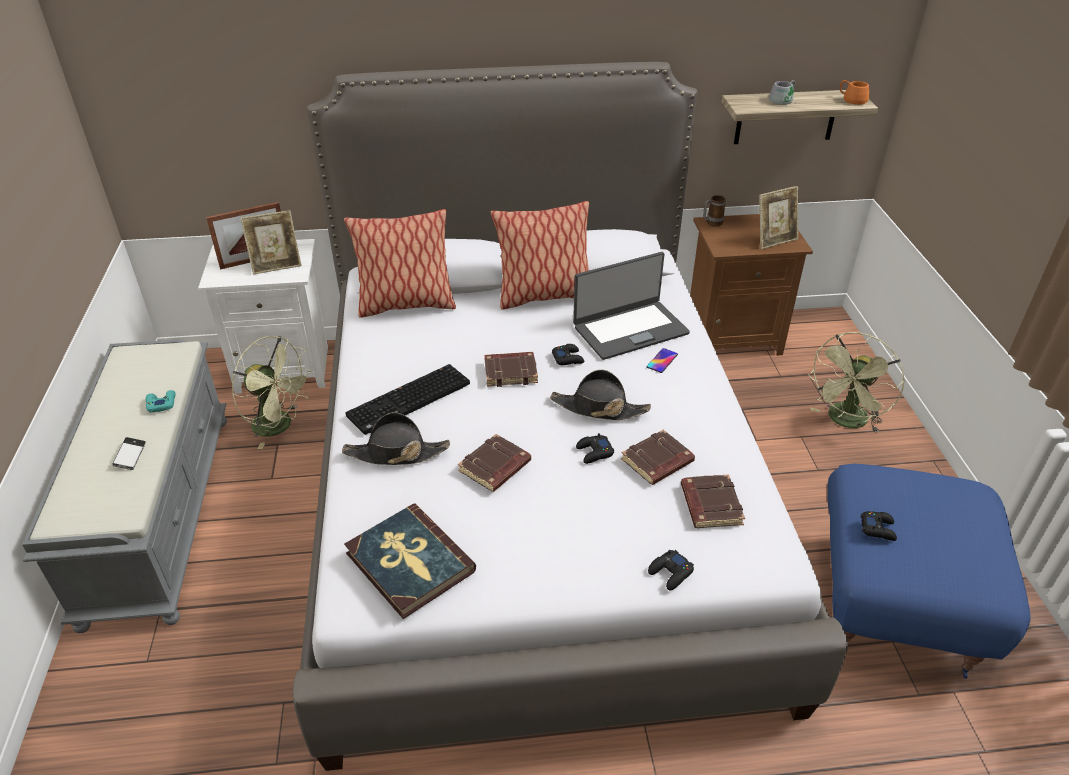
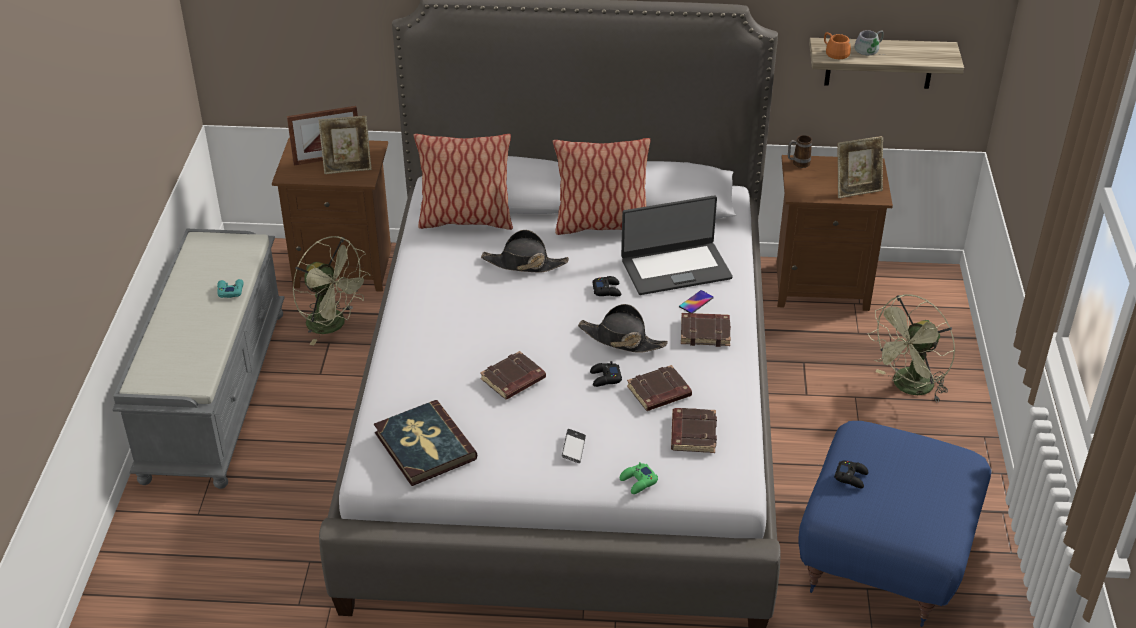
camera: 10 degrees right, 0 degrees up
(130, 456) = (202, 334): phone -> phone (573, 448)
(284, 368) = (344, 267): white nightstand -> brown nightstand
(396, 453) = (430, 358): black hat -> black hat (524, 263)
(409, 401) = (450, 314): keyboard -> none
(511, 372) = (549, 297): brown book -> brown book (705, 332)
(670, 573) = (638, 482): black game controller -> green game controller
(853, 99) = (943, 54): orange mug -> orange mug (836, 51)

